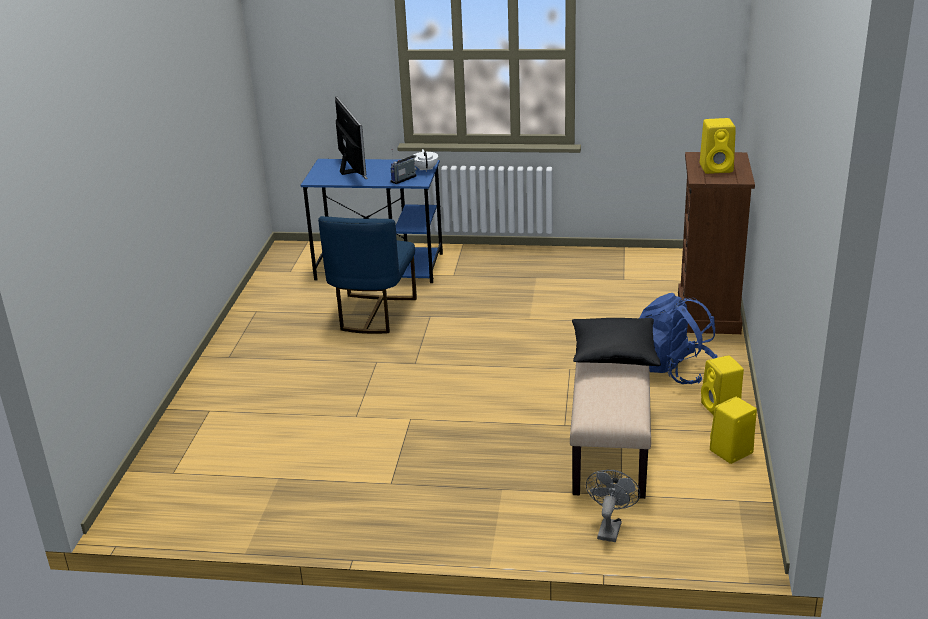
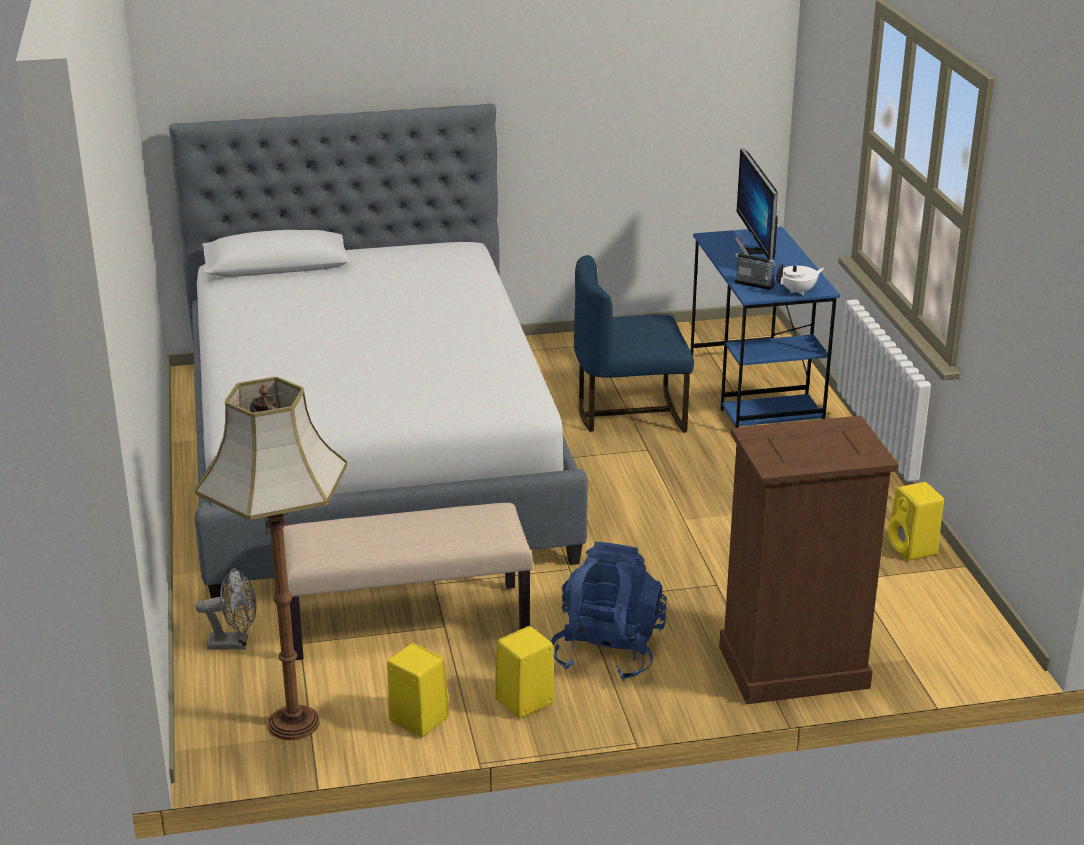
camera: 70 degrees right, 0 degrees up
(352, 171) = (755, 251): monitor -> monitor turned 120 degrees clockwise
(358, 431) = (371, 456): none -> bed
(614, 354) = (450, 527): black pillow -> none
(717, 168) = (807, 444): yellow speaker -> yellow speaker (913, 549)
(723, 506) = (295, 722): none -> floor lamp

